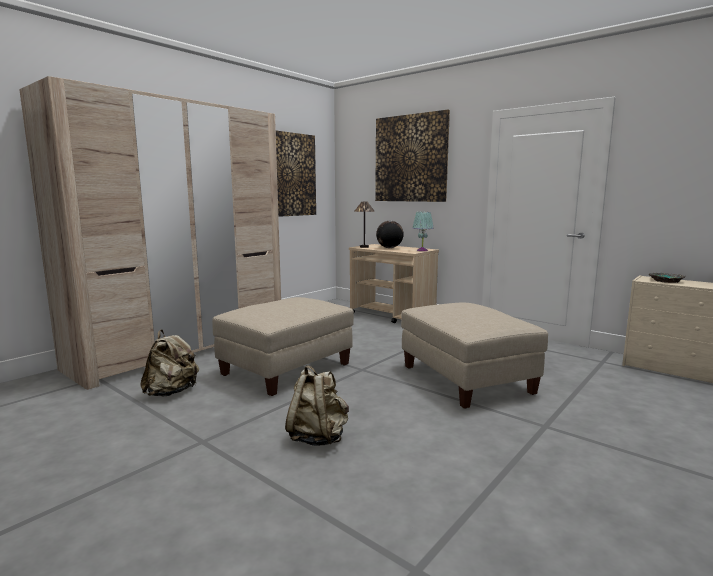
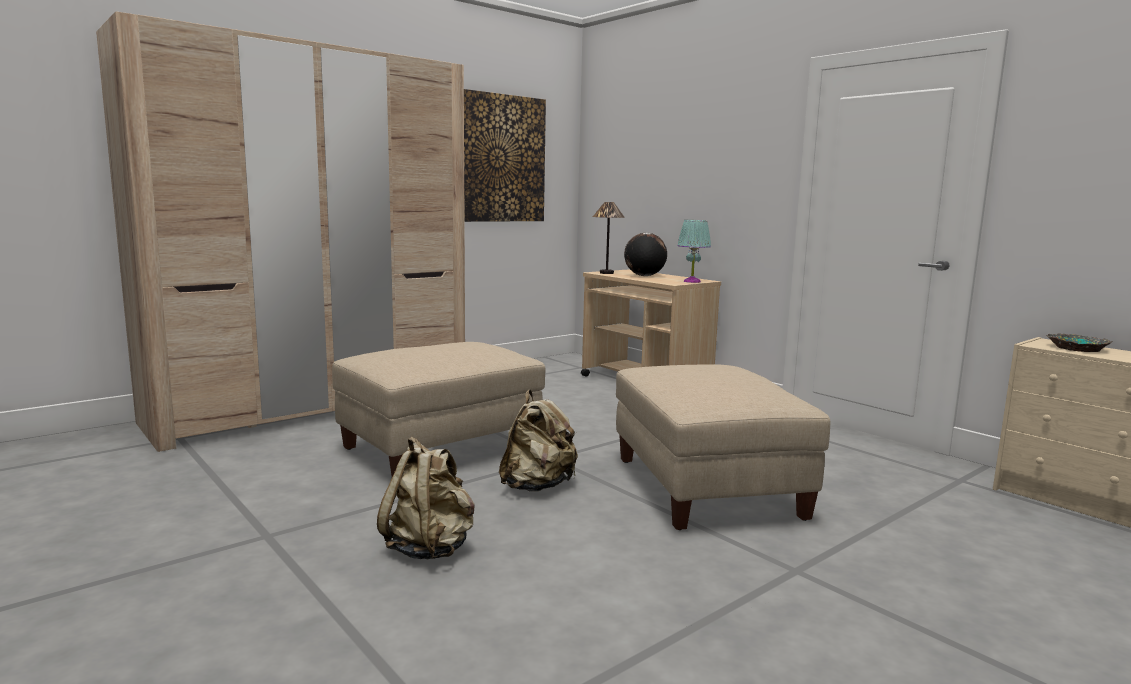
camera: 10 degrees right, 0 degrees up
(172, 392) = (264, 465): beige backpack -> beige backpack (537, 486)
(410, 158) = (686, 135): picture -> none

